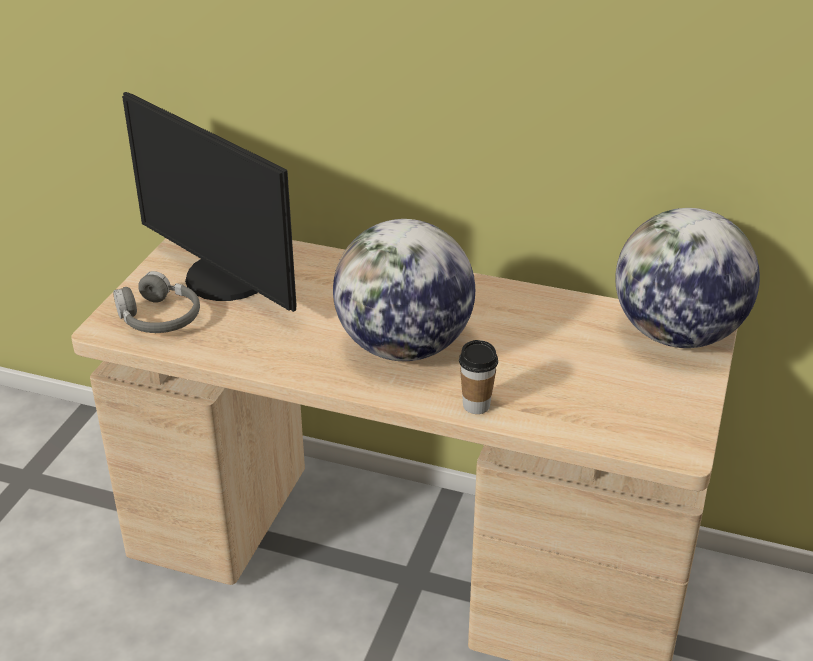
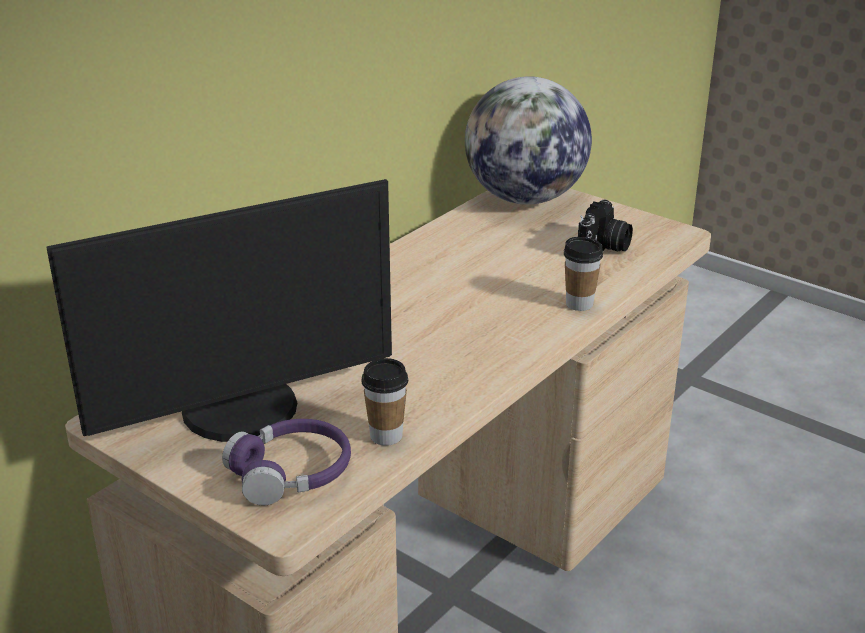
camera: 70 degrees left, 5 degrees down
(159, 318) = (291, 473): grey headphones -> purple headphones
(218, 346) = (386, 436): none -> cup
(404, 347) = (464, 322): globe -> none
(604, 403) = (603, 248): none -> camera

